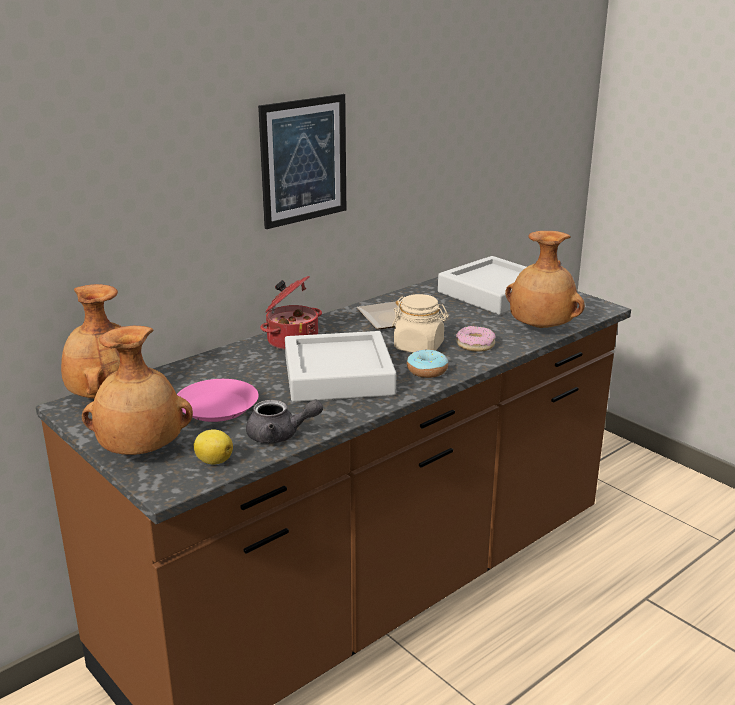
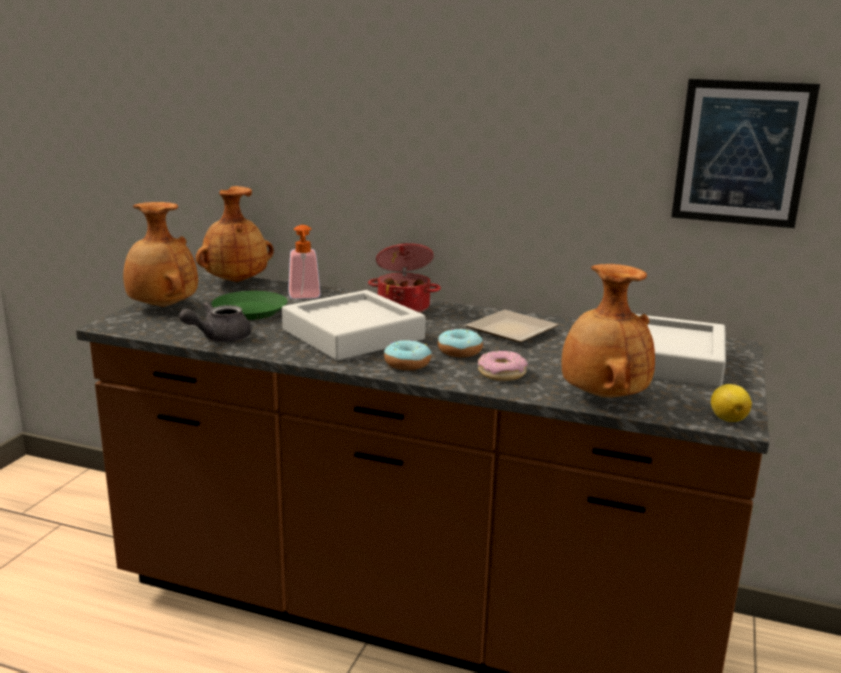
camera: 60 degrees right, 5 degrees down
(207, 374) = (304, 297): none -> soap dispenser
(213, 461) = (161, 328): lemon -> lemon (727, 418)
(216, 407) = (250, 311): pink plate -> green plate
(280, 435) = (219, 338): grey teapot -> grey teapot turned 75 degrees clockwise
(304, 160) = (481, 135): picture -> picture (741, 153)
(419, 347) = (459, 351): beige jar -> donut

